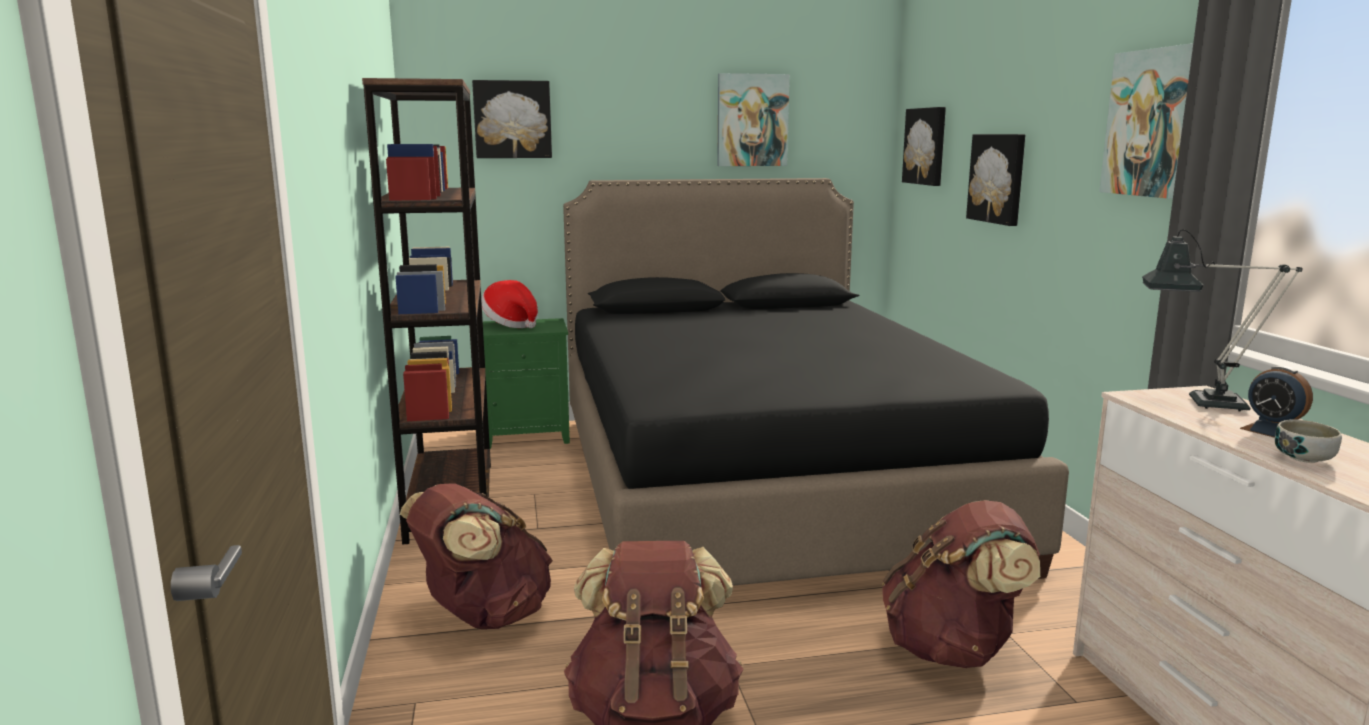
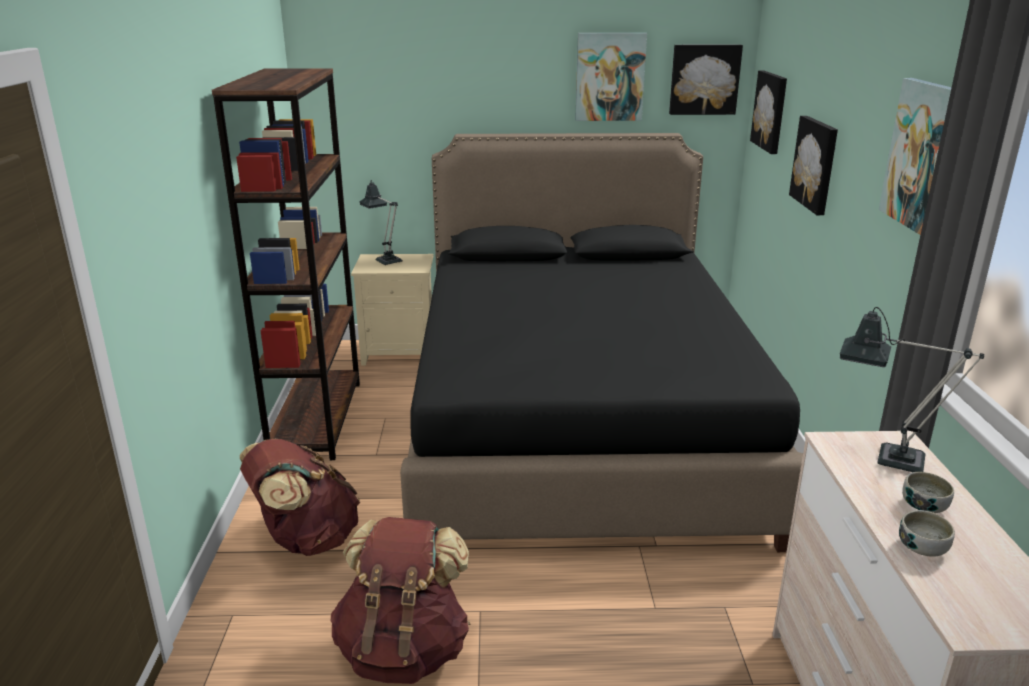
camera: 10 degrees right, 10 degrees up
(511, 324) = (386, 260): hat -> table lamp
(512, 119) = (387, 77): picture -> picture (704, 79)
(528, 435) = (400, 353): green nightstand -> beige nightstand
(953, 650) = (670, 618): brown backpack -> none
(1273, 431) = (924, 506): alarm clock -> bowl

